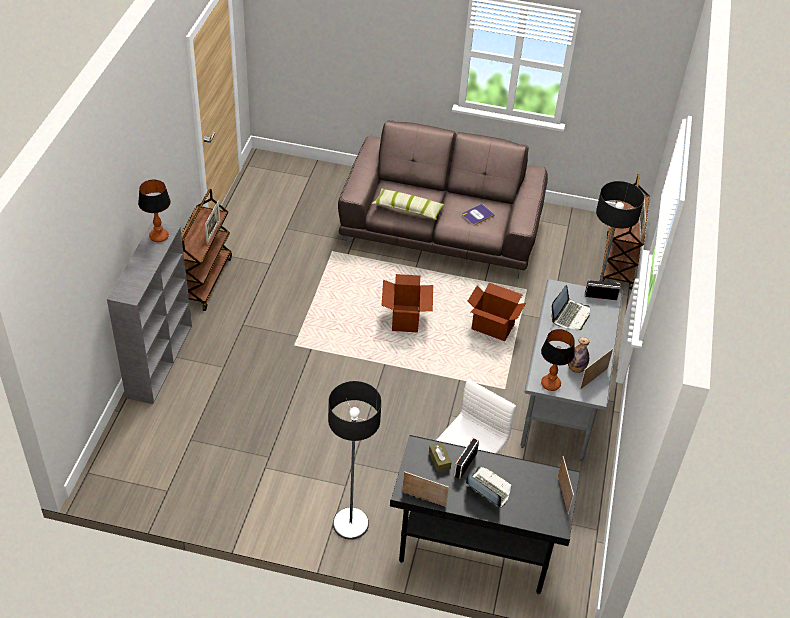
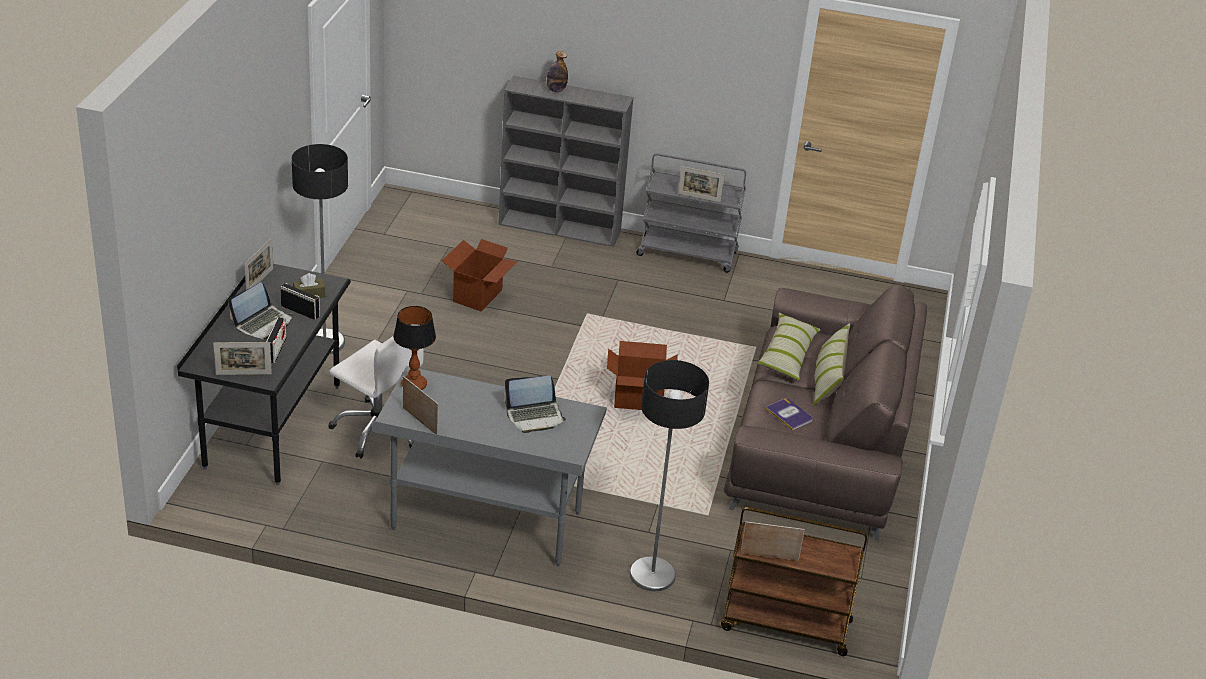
camera: 90 degrees right, 10 degrees down
(158, 237) = (607, 100): table lamp -> none
(203, 280) = (688, 254): brown cart -> grey cart
(434, 194) = (827, 380): none -> pillow
(492, 326) = (630, 475): cardboard box -> cardboard box (478, 296)
(570, 315) = (535, 416): laptop -> laptop turned 45 degrees counterclockwise
(576, 368) = (439, 409): bottle -> bottle (556, 90)
(600, 296) = (573, 449): radio -> radio (276, 350)

